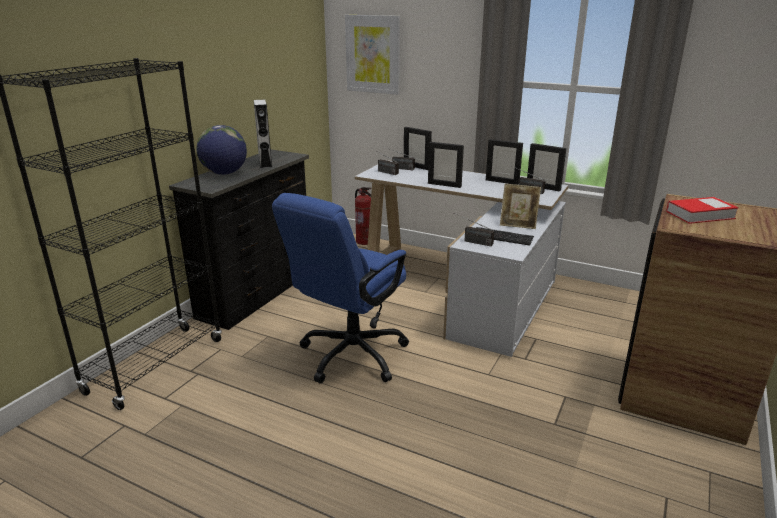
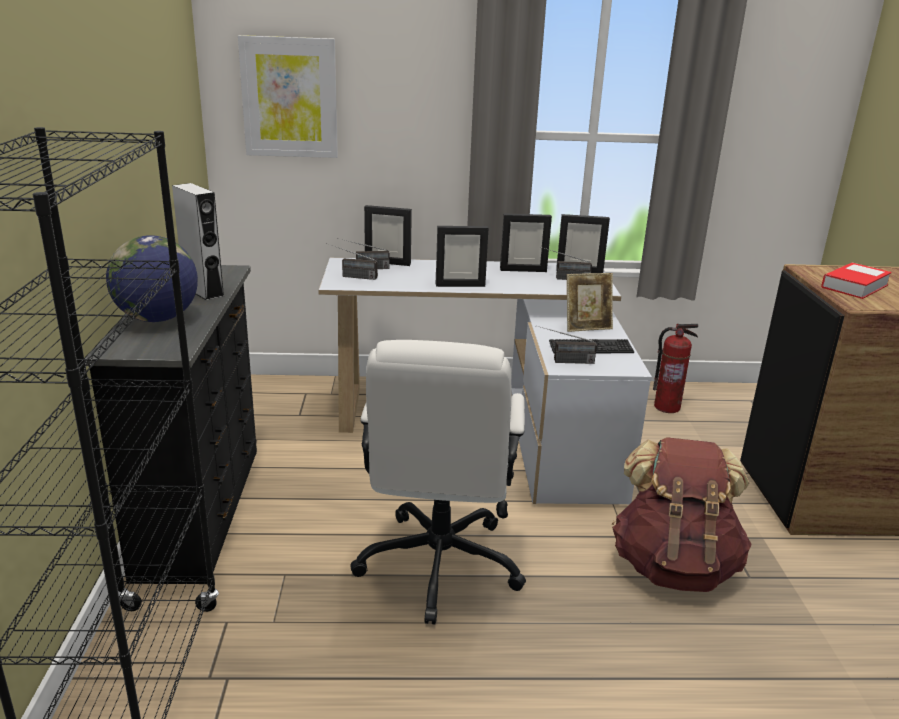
camera: 30 degrees left, 0 degrees up
(350, 358) = (439, 570): blue office chair -> white office chair
(364, 241) = (293, 384): fire extinguisher -> fire extinguisher (667, 407)
(504, 400) = (673, 566): none -> brown backpack

